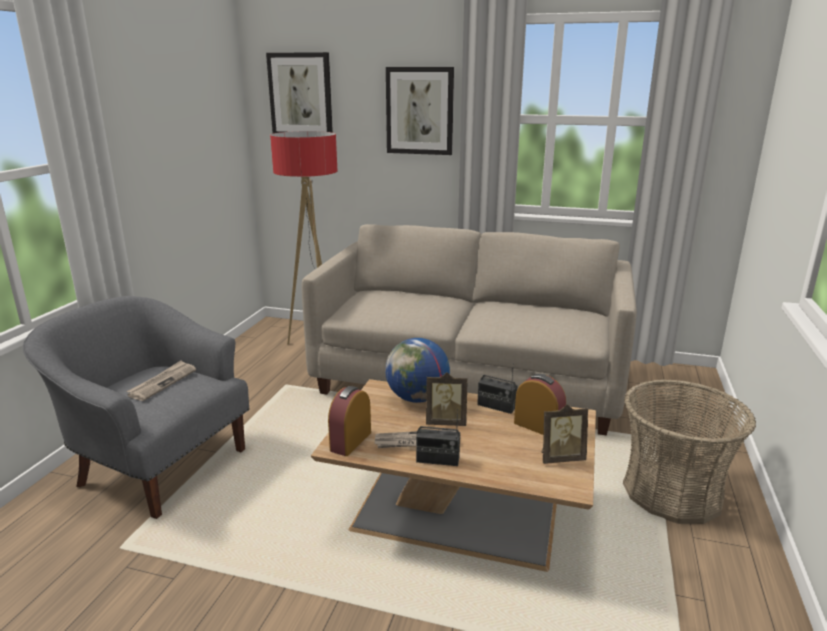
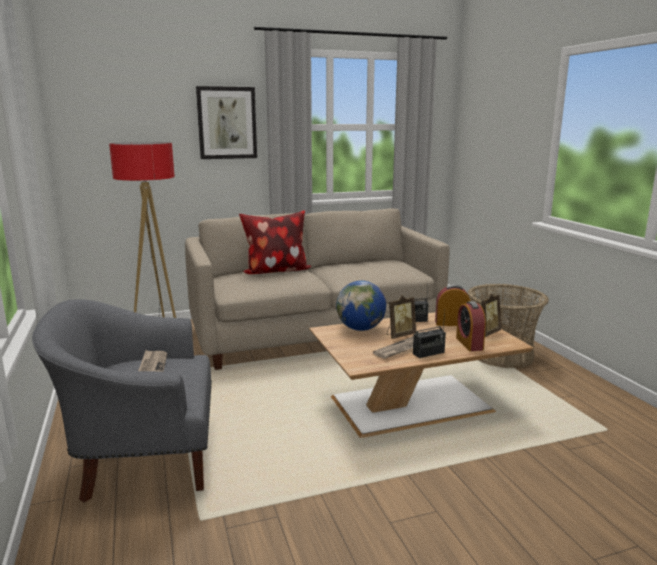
camera: 35 degrees left, 5 degrees down
(300, 95) = (110, 110): picture -> none
(350, 441) = (361, 361): alarm clock -> alarm clock (469, 343)
(420, 298) = (275, 271): none -> pillow

